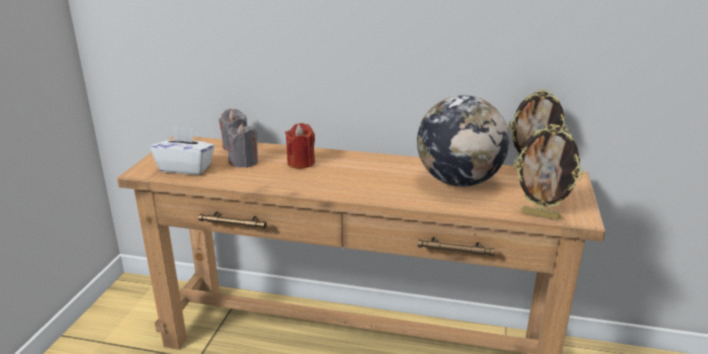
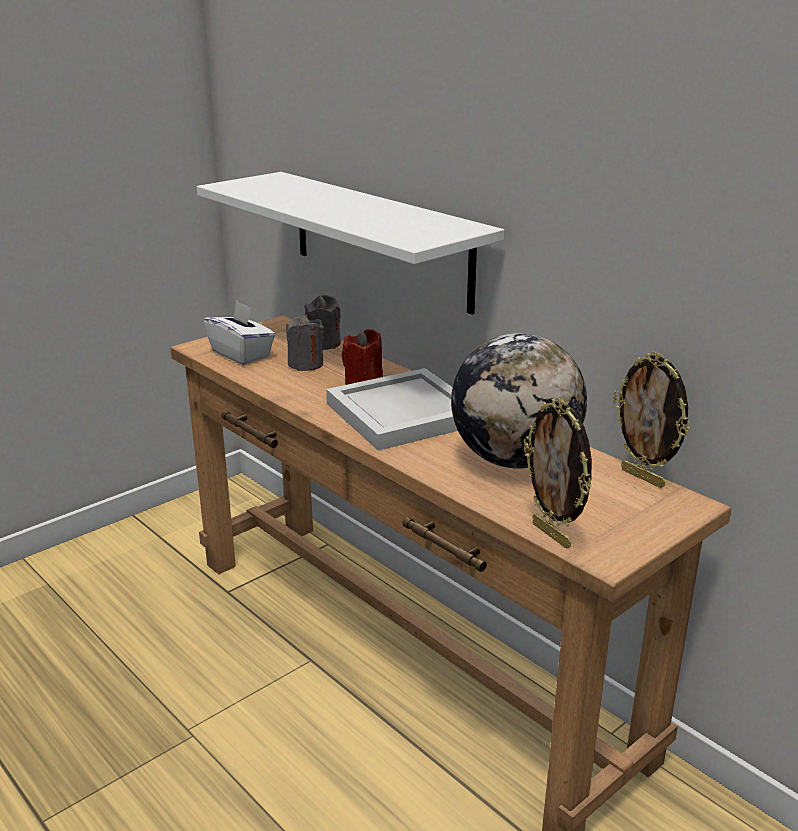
camera: 35 degrees right, 0 degrees up
(275, 58) = (380, 239): none -> white shelf
(358, 174) = (405, 414): none -> white tray

